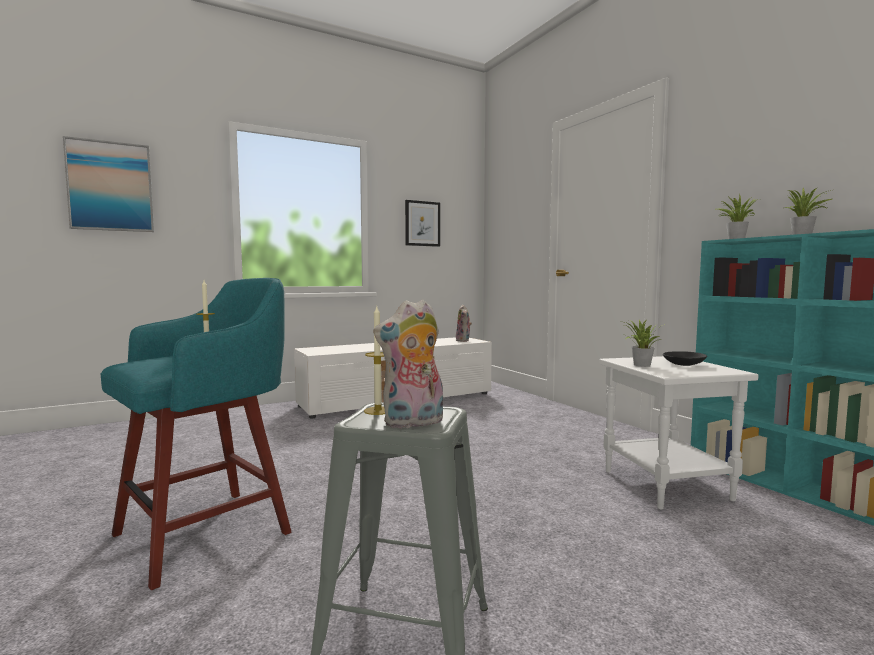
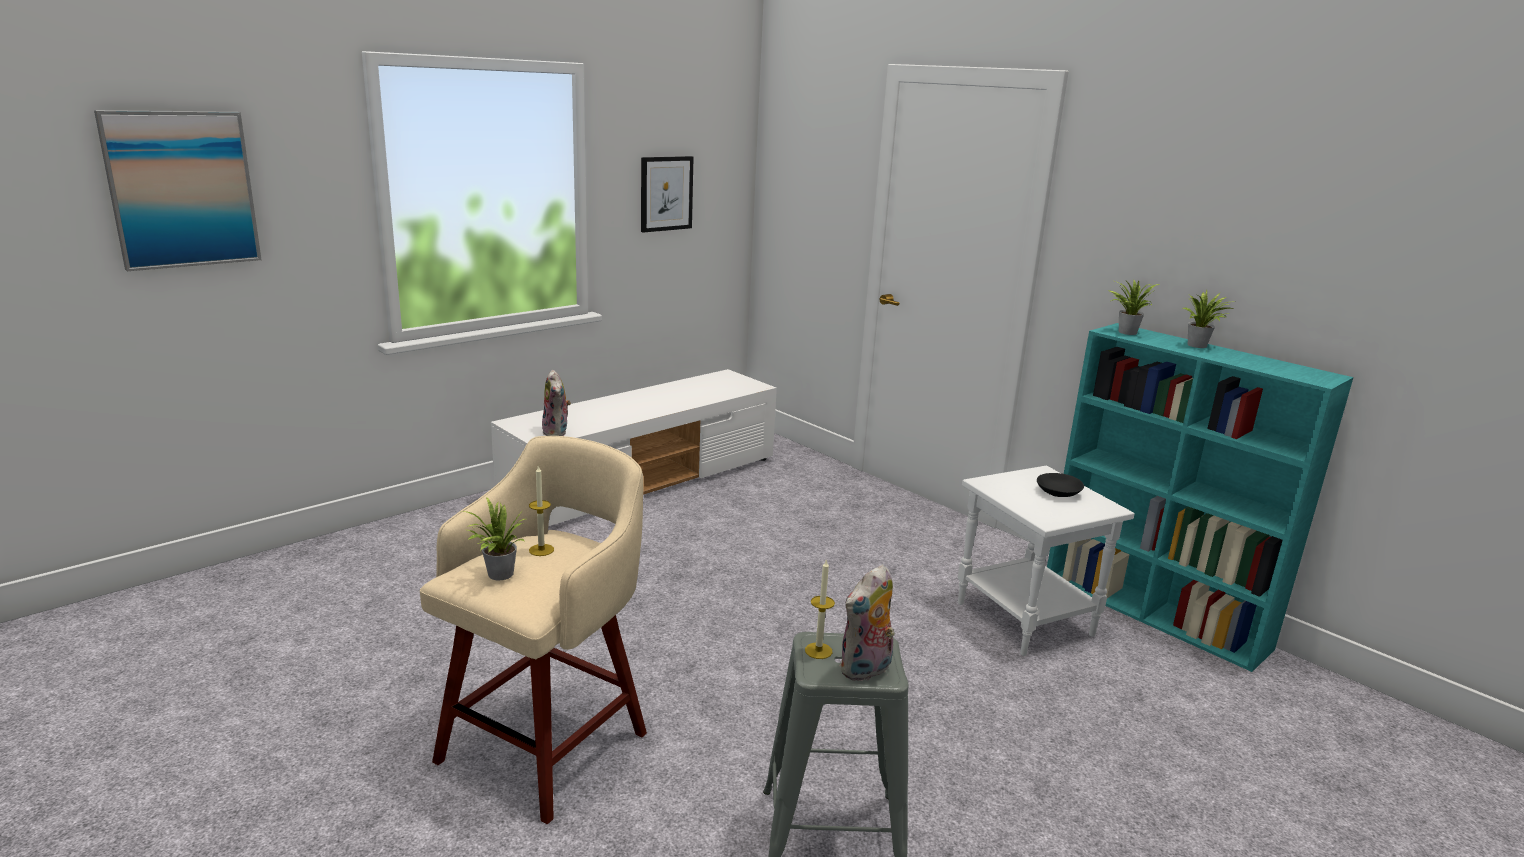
camera: 15 degrees left, 15 degrees up
(208, 531) = (548, 743): turquoise stool -> beige stool
(464, 340) = (735, 385): plush toy -> plush toy (557, 432)
(640, 365) = (1013, 498): potted plant -> potted plant (497, 575)

